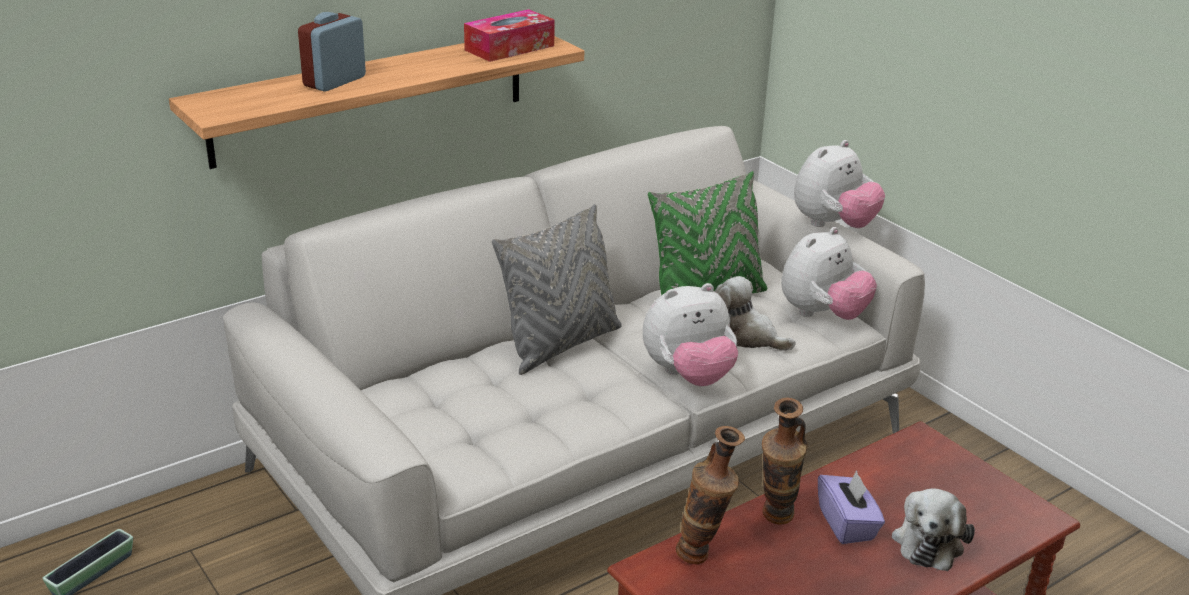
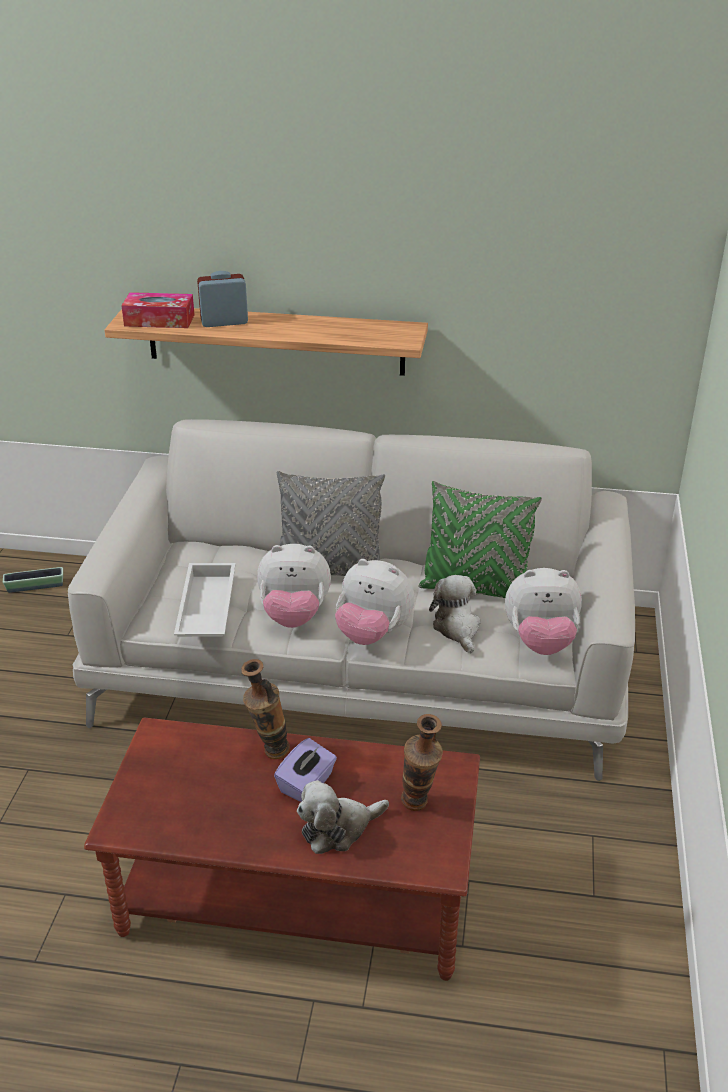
camera: 45 degrees right, 5 degrees up
(504, 435) = (205, 609): none -> white tray
(509, 48) = (374, 331): tissue box -> tissue box (159, 320)
(703, 557) = (195, 746): vase -> vase (418, 808)
(833, 225) = (613, 573): plush toy -> plush toy (294, 616)

